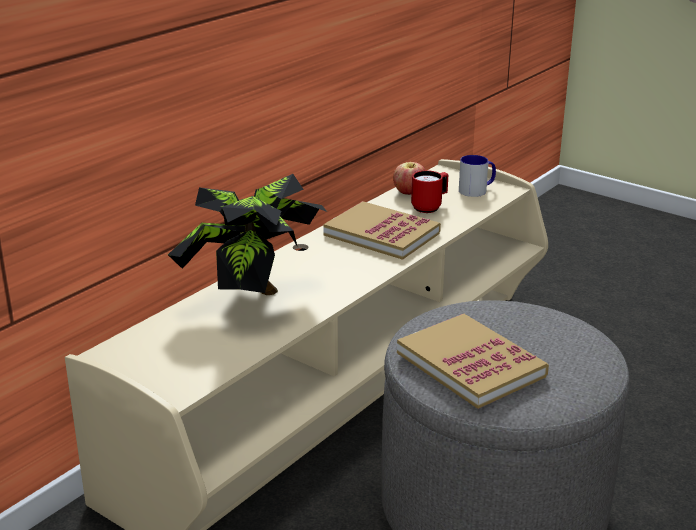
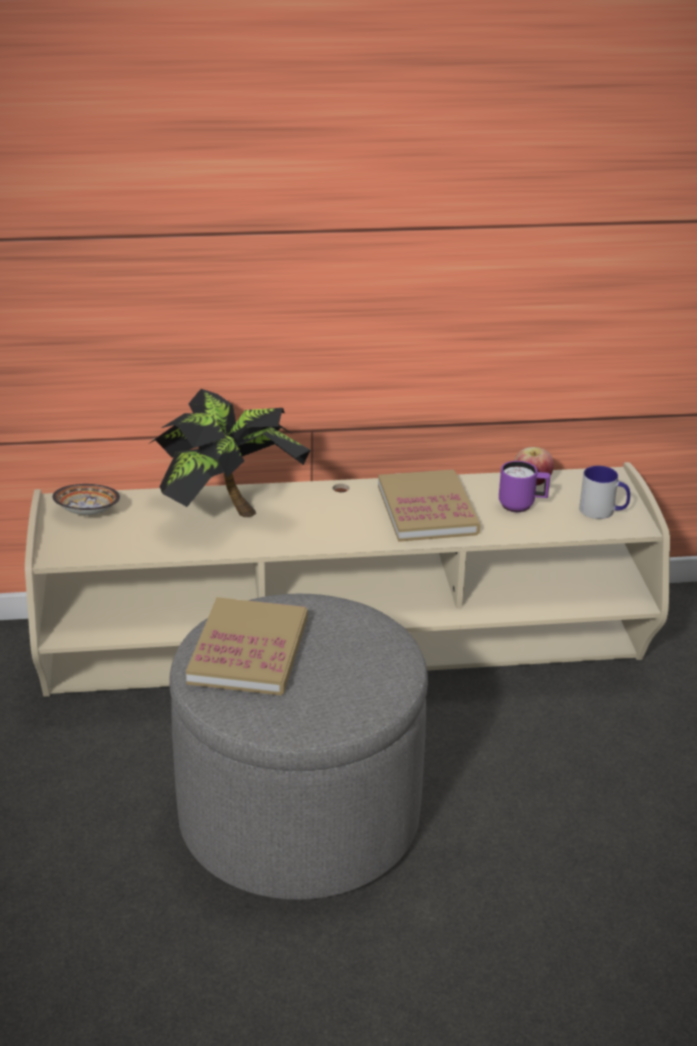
camera: 45 degrees right, 5 degrees up
(142, 351) = (87, 512): none -> bowl
(430, 207) = (522, 506): red mug -> purple mug

